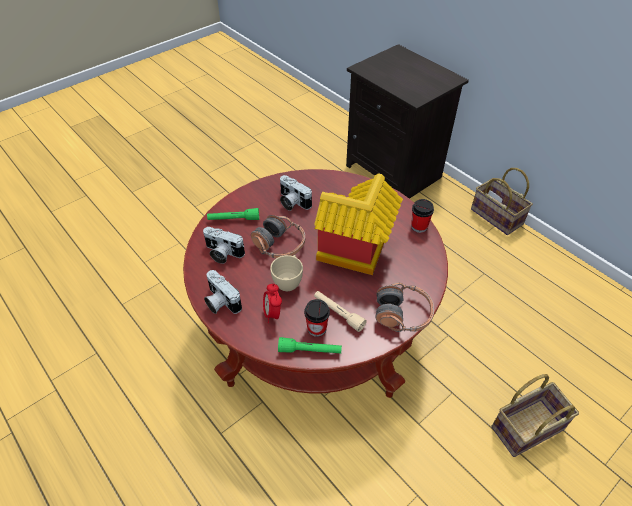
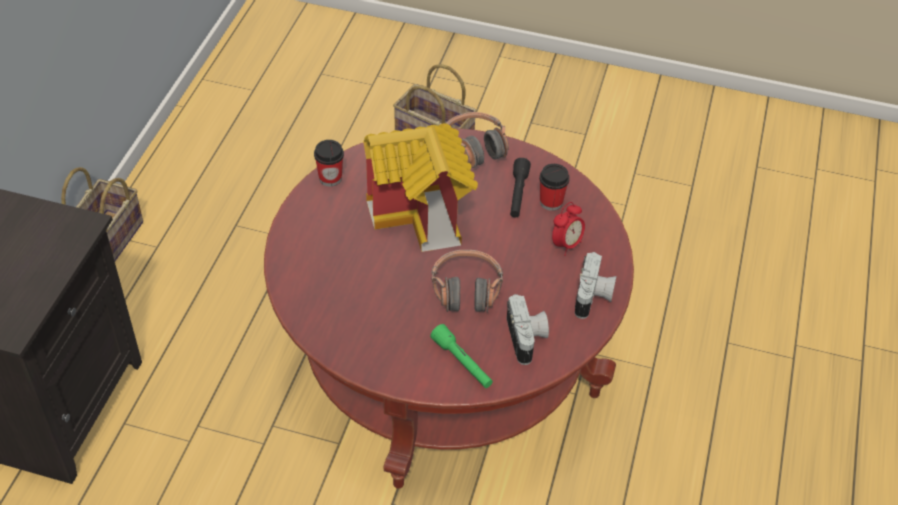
camera: 125 degrees left, 0 degrees up
(289, 281) = (512, 253): beige cup -> none
(292, 202) = (379, 317): camera -> none
(310, 351) = (580, 195): green flashlight -> none
(338, 313) = (518, 194): beige flashlight -> black flashlight

